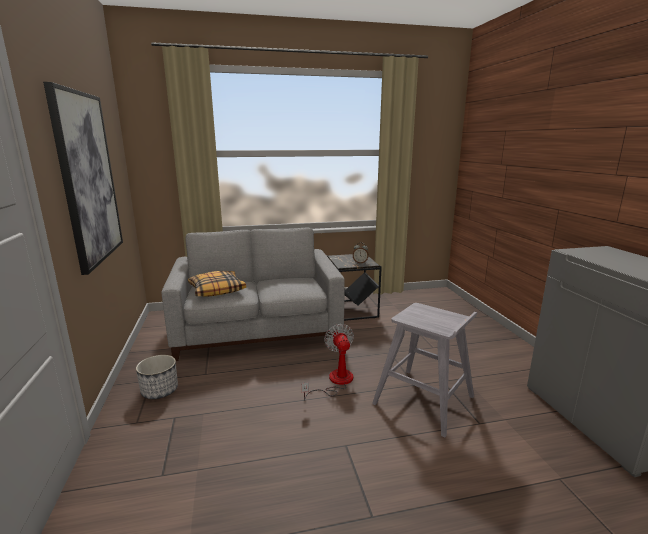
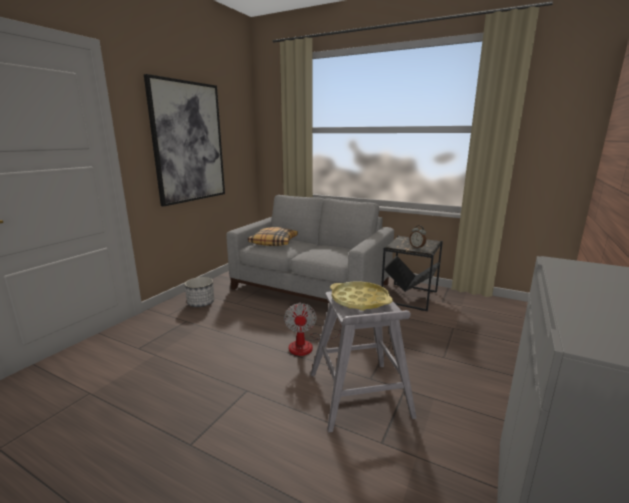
camera: 40 degrees right, 0 degrees up
(335, 382) = (308, 345): fan -> fan turned 150 degrees clockwise
(425, 316) = (359, 300): none -> yellow tray

